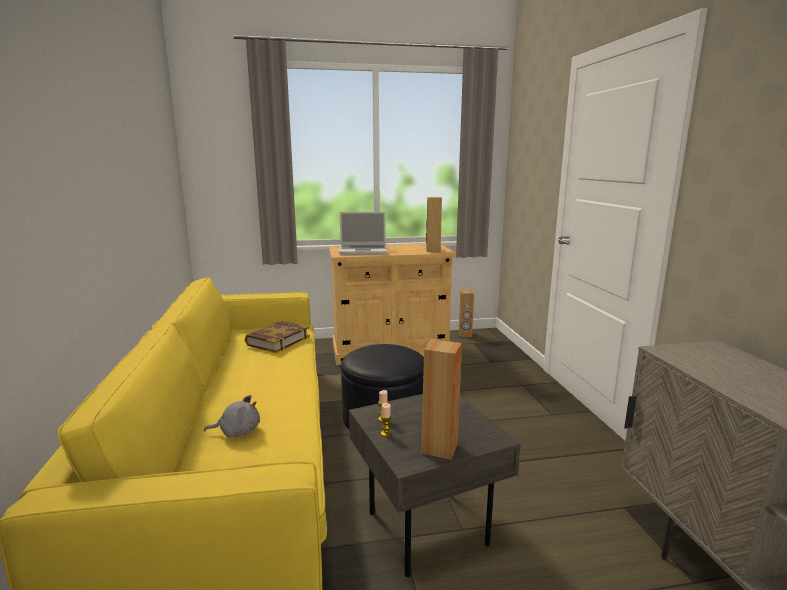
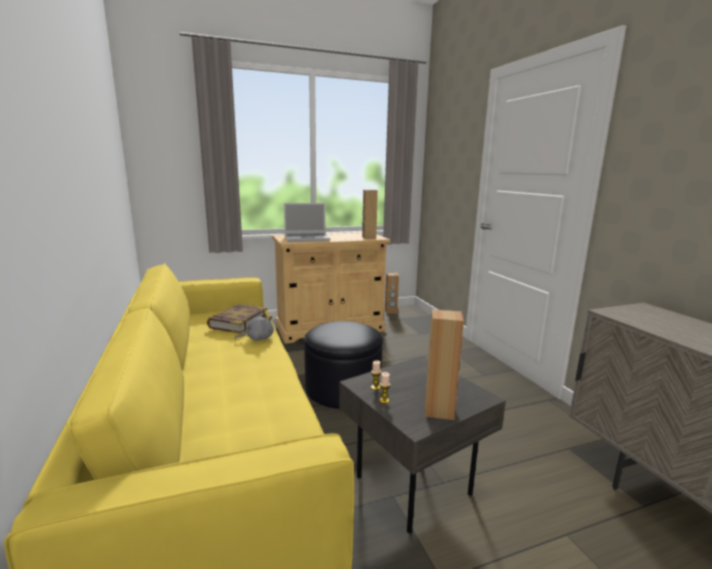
camera: 10 degrees left, 0 degrees up
(237, 432) = (230, 411): grey plush toy -> grey plush toy (258, 338)

